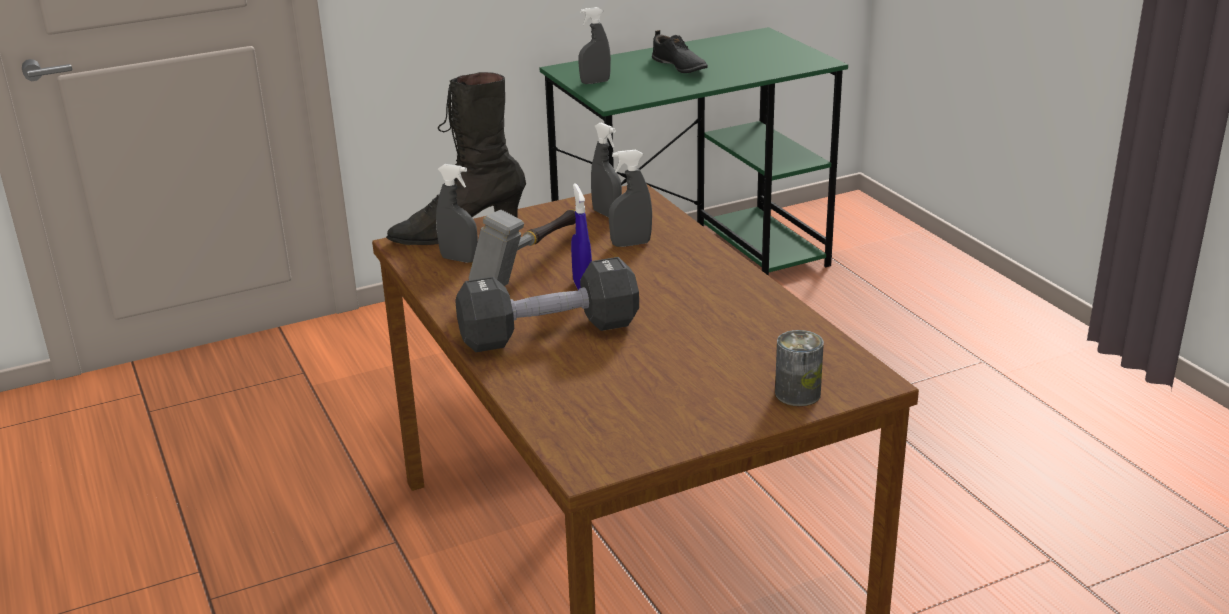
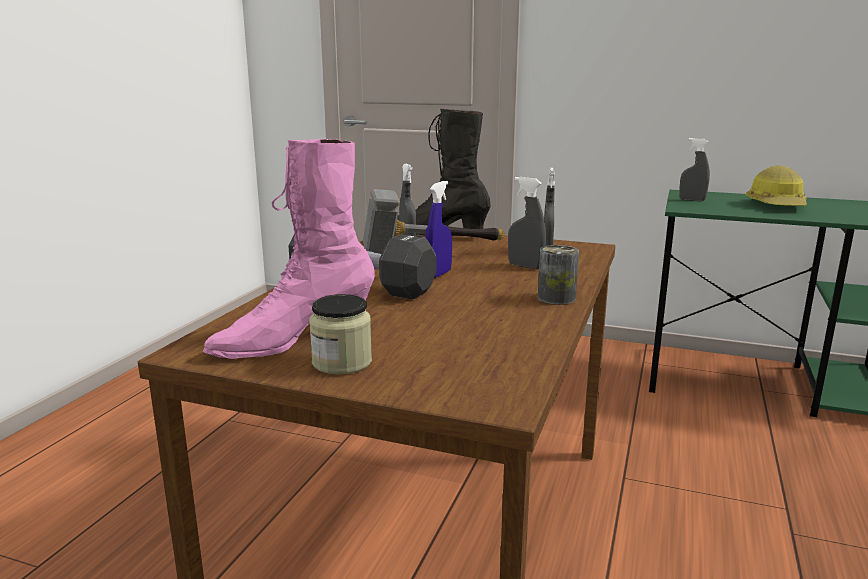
camera: 45 degrees right, 10 degrees down
(638, 412) = (294, 340): none -> pink boot
(679, 67) = (777, 205): black shoe -> hard hat
(717, 409) = (342, 362): none -> jar
(797, 393) = (420, 382): can -> can (556, 298)

